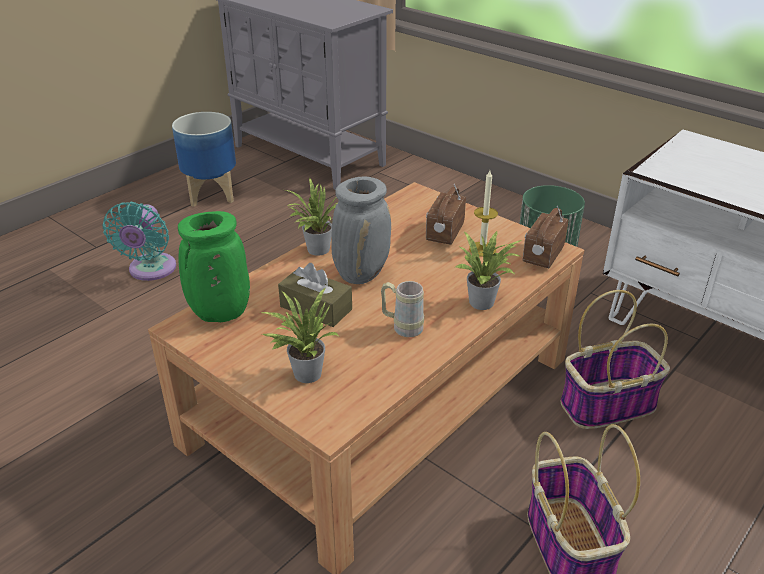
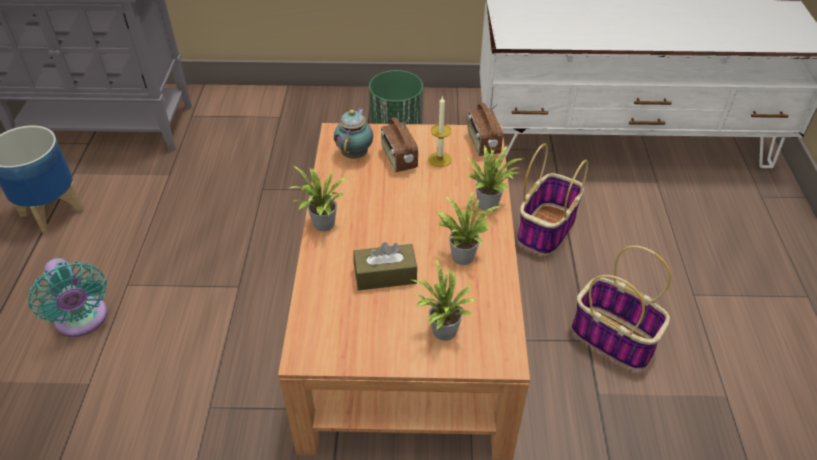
camera: 40 degrees left, 10 degrees up
(219, 314) = (320, 325): green vase -> none
(361, 274) = (382, 227): grey vase -> none
(402, 327) = (461, 254): beige mug -> potted plant
(412, 213) = (355, 153): none -> teapot

